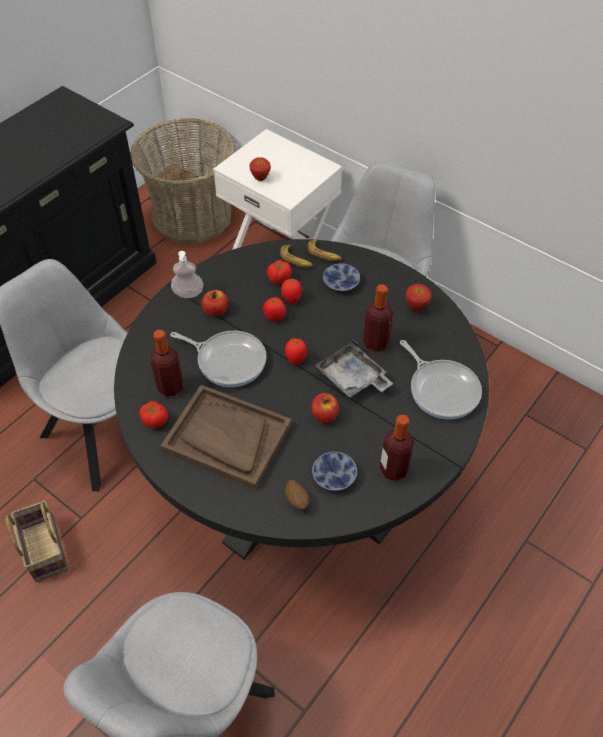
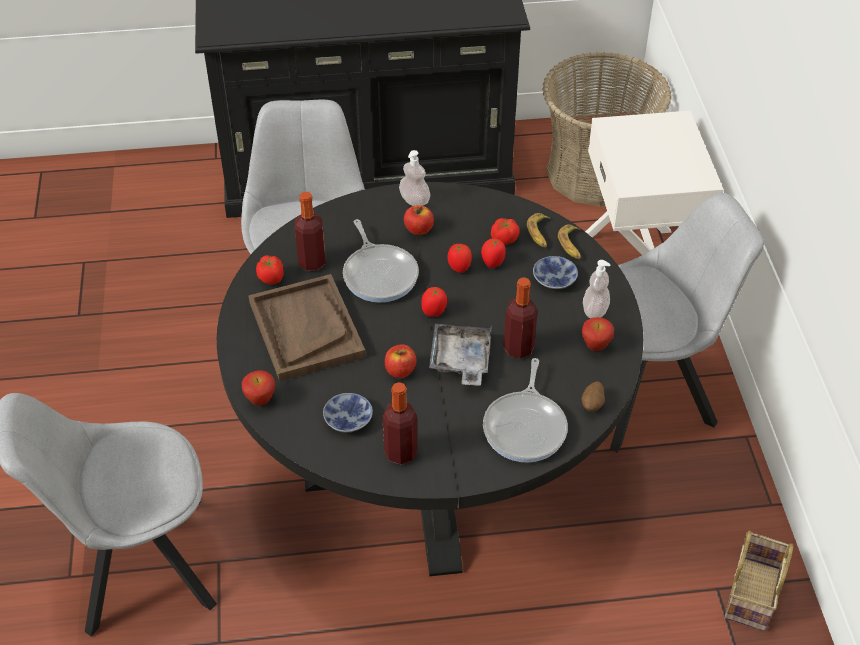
camera: 45 degrees right, 5 degrees down
(43, 548) = (175, 359): basket -> basket (751, 591)
(260, 179) = (625, 153): apple -> apple (260, 401)
(297, 500) = (298, 413): potato -> potato (592, 404)
(388, 285) = (595, 310): none -> soap dispenser

